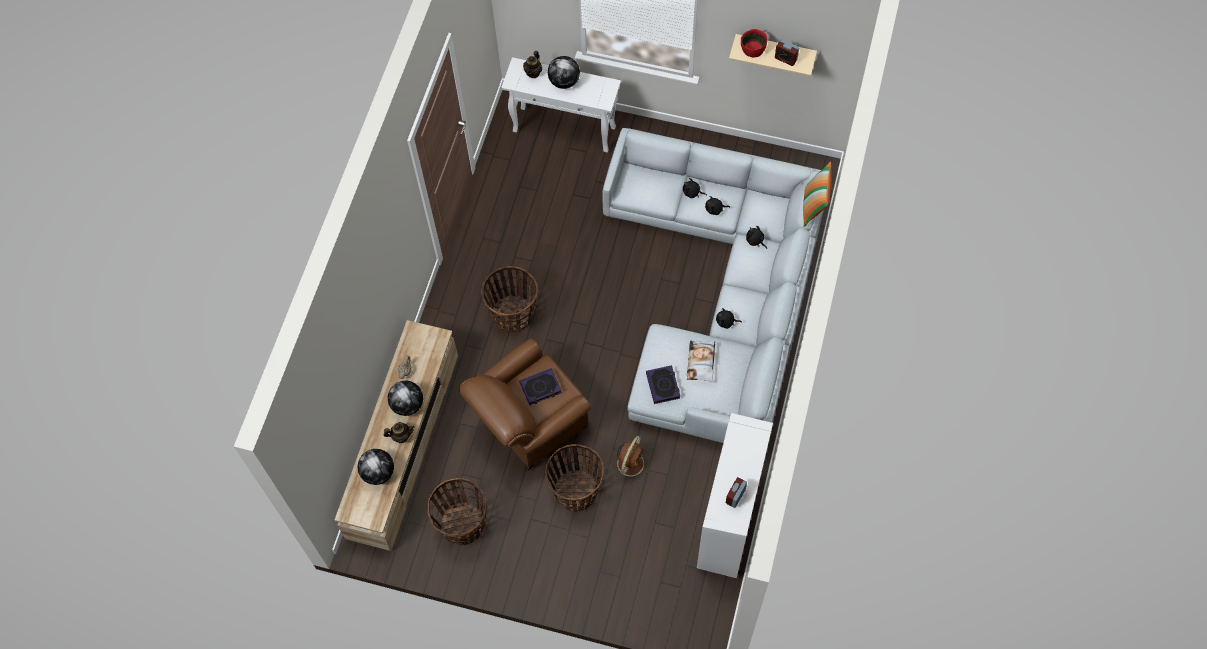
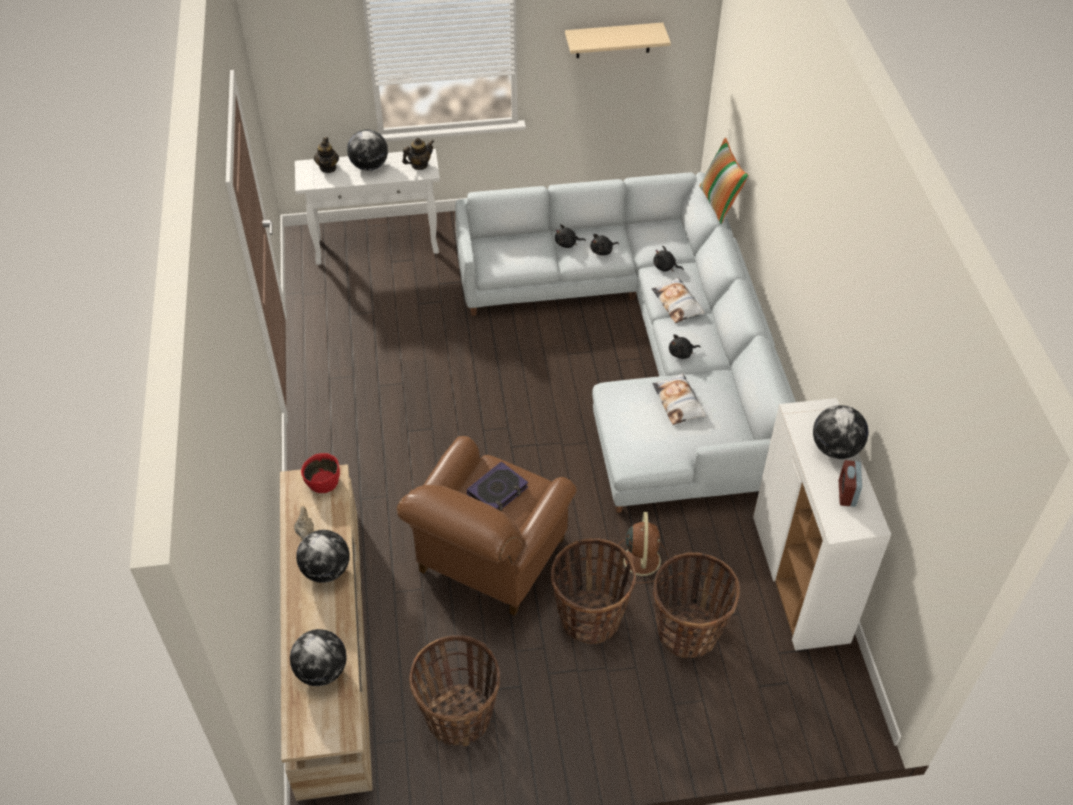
camera: 25 degrees left, 15 degrees down
(401, 436) = (334, 612): teapot -> teapot (419, 165)
(513, 314) = (406, 446): basket -> basket (688, 631)
(663, 386) = (647, 442): book -> none
(746, 277) = (677, 304): none -> pillow
(748, 461) = (835, 449): none -> globe
(752, 49) = (592, 37): red bowl -> red bowl (322, 482)
(785, 59) = (634, 36): alarm clock -> none

